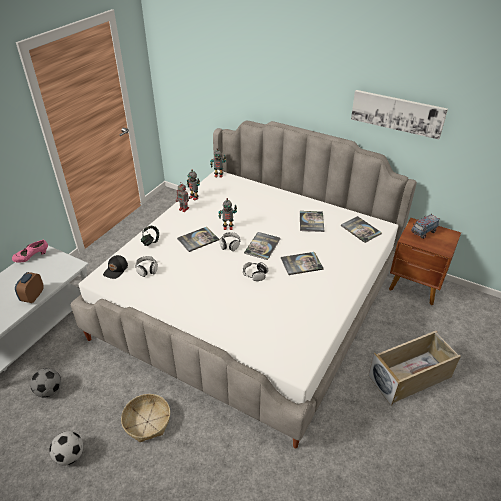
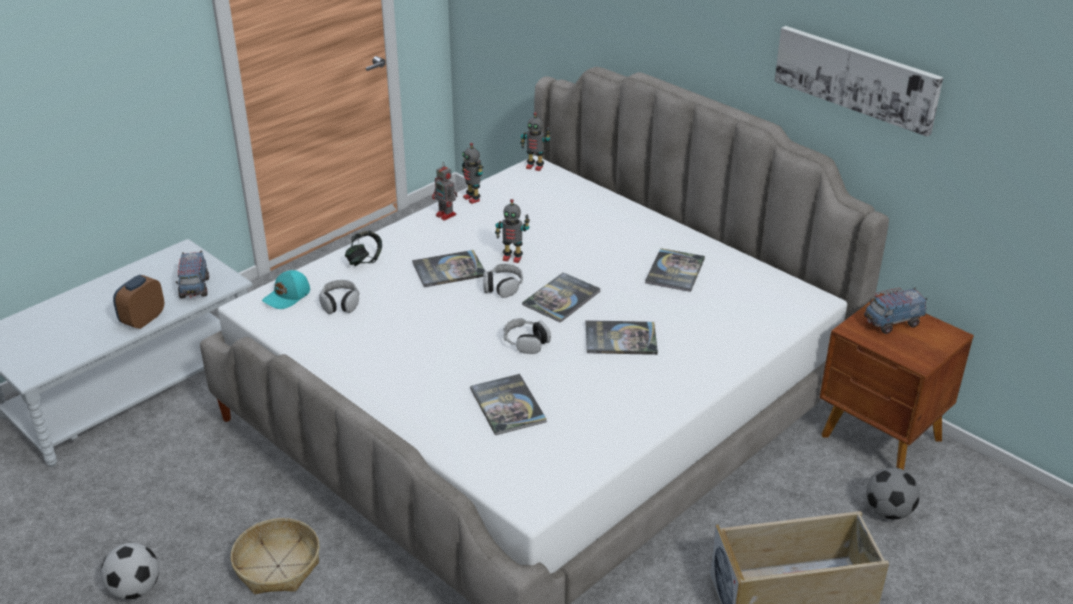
camera: 15 degrees right, 5 degrees down
(32, 257) = (163, 259): pink shoe -> none
(49, 390) = (135, 486): football -> football (888, 511)
(56, 272) = (194, 288): none -> toy truck
(116, 270) = (288, 296): black cap -> turquoise cap
(360, 230) = (765, 299): book -> book (507, 405)

